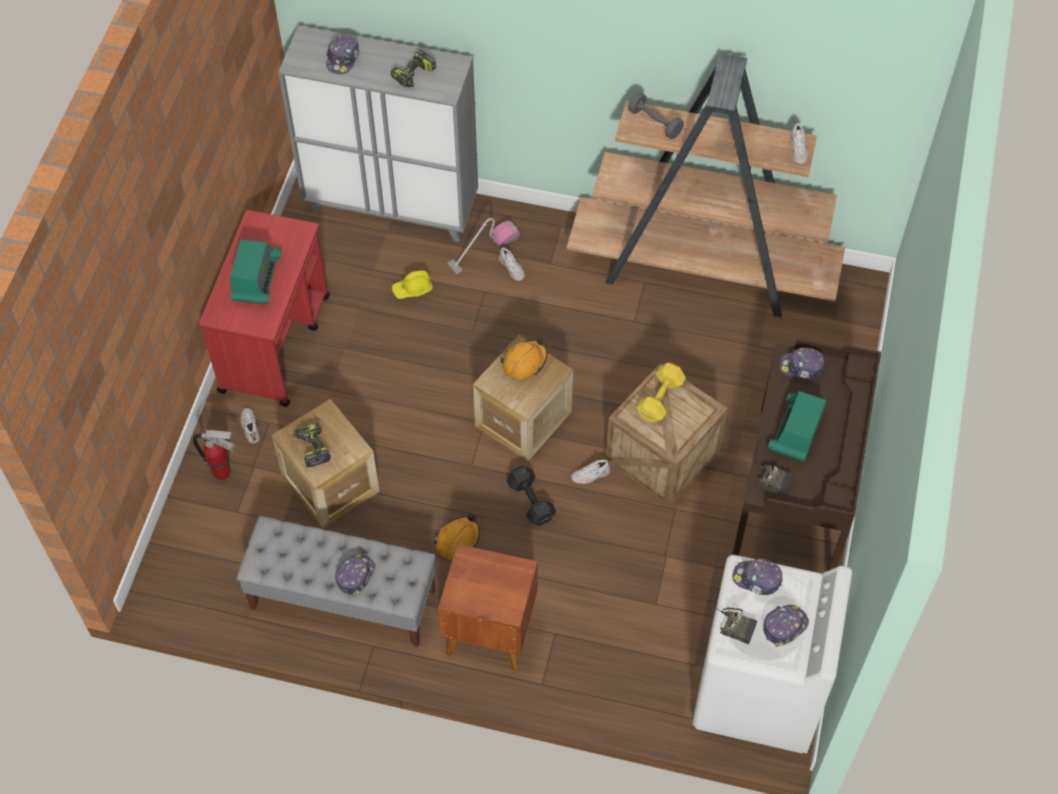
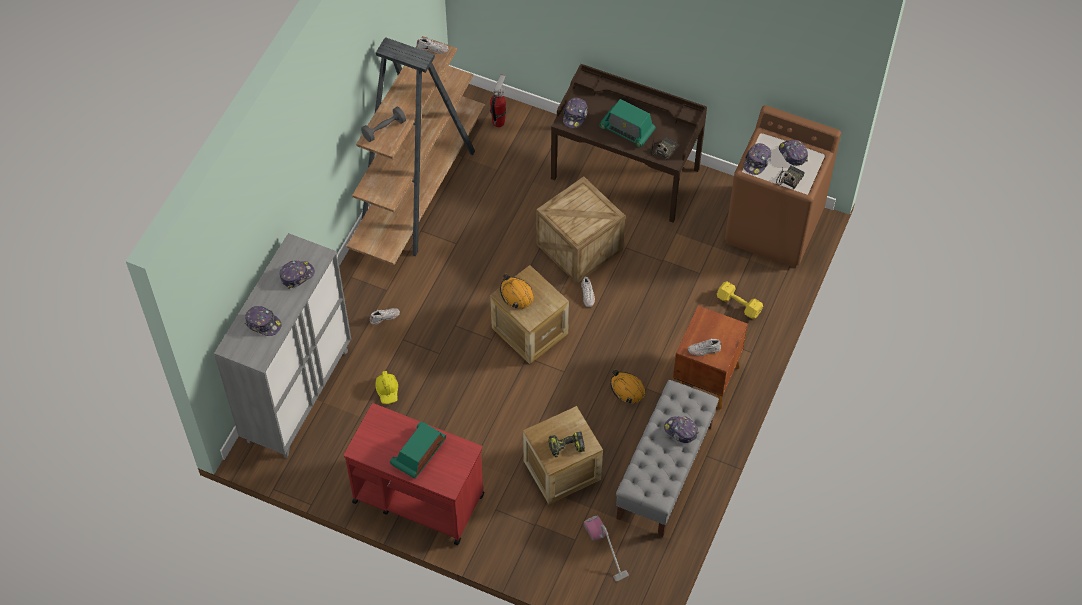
camera: 80 degrees left, 0 degrees up
(223, 473) = (537, 547): fire extinguisher -> fire extinguisher (498, 122)
(250, 427) = (497, 524): white shoe -> white shoe (704, 350)
(256, 279) = (419, 453): radio -> radio turned 75 degrees counterclockwise
(414, 75) = (297, 275): power drill -> cap
(483, 250) = (361, 334): vacuum cleaner -> vacuum cleaner (606, 549)
(531, 502) = (604, 337): black dumbbell -> none
(659, 400) = (568, 215): yellow dumbbell -> yellow dumbbell (739, 305)
(758, 692) = (774, 227): white washing machine -> brown washing machine

